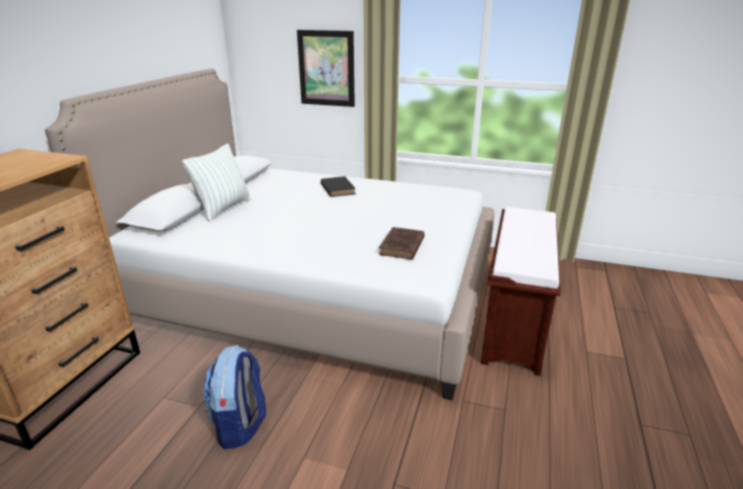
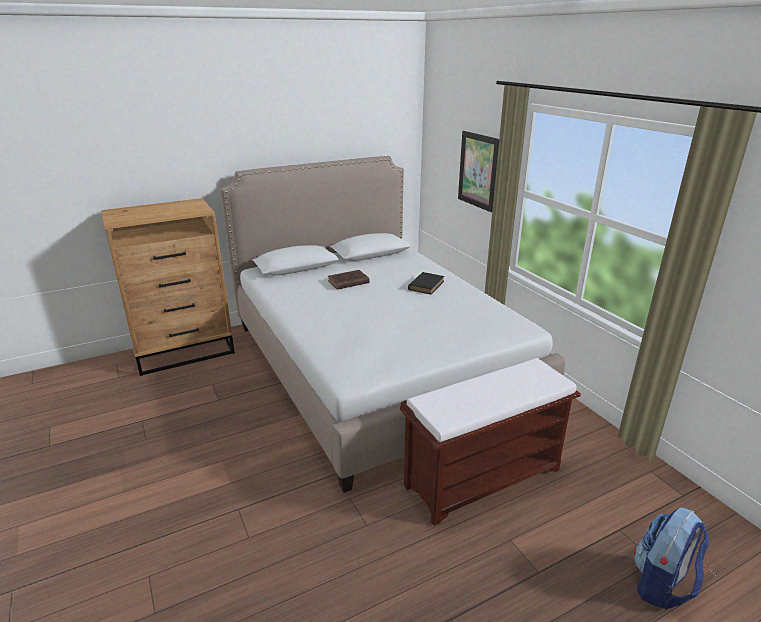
camera: 45 degrees right, 0 degrees up
(223, 208) = (328, 272): pillow -> none
(240, 425) = (221, 422): backpack -> backpack (662, 585)
(401, 247) = (375, 348): brown book -> brown book (347, 282)

